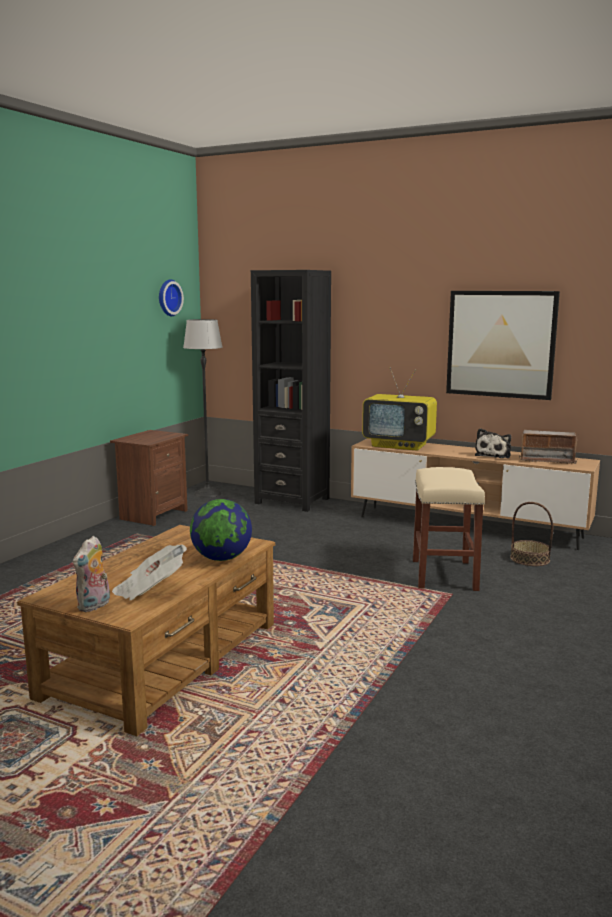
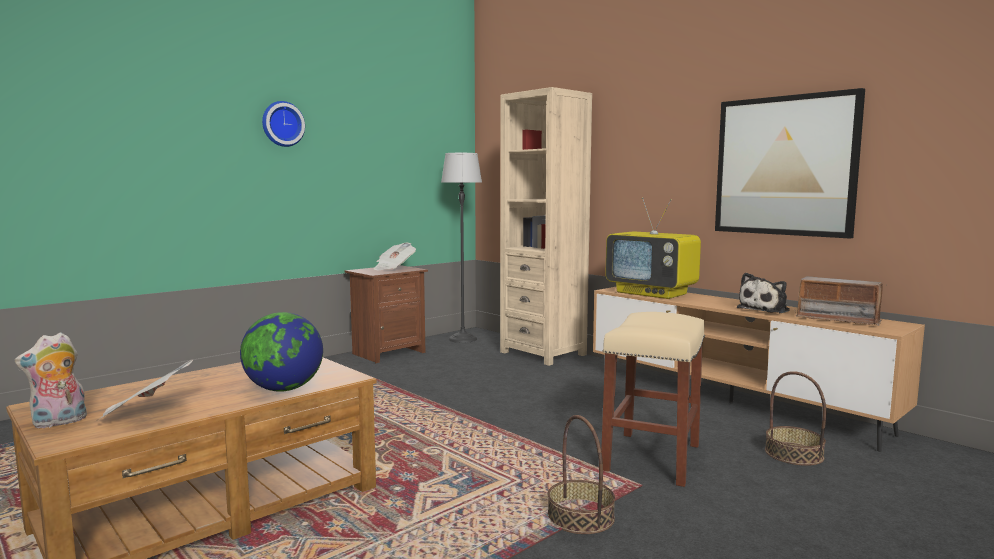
camera: 20 degrees right, 5 degrees down
(154, 434) = (393, 268): none -> newspaper
(168, 298) = (431, 131): wall clock -> wall clock (282, 124)
(292, 501) = (543, 353): black bookcase -> beige bookcase
(430, 620) = (581, 516): none -> basket

